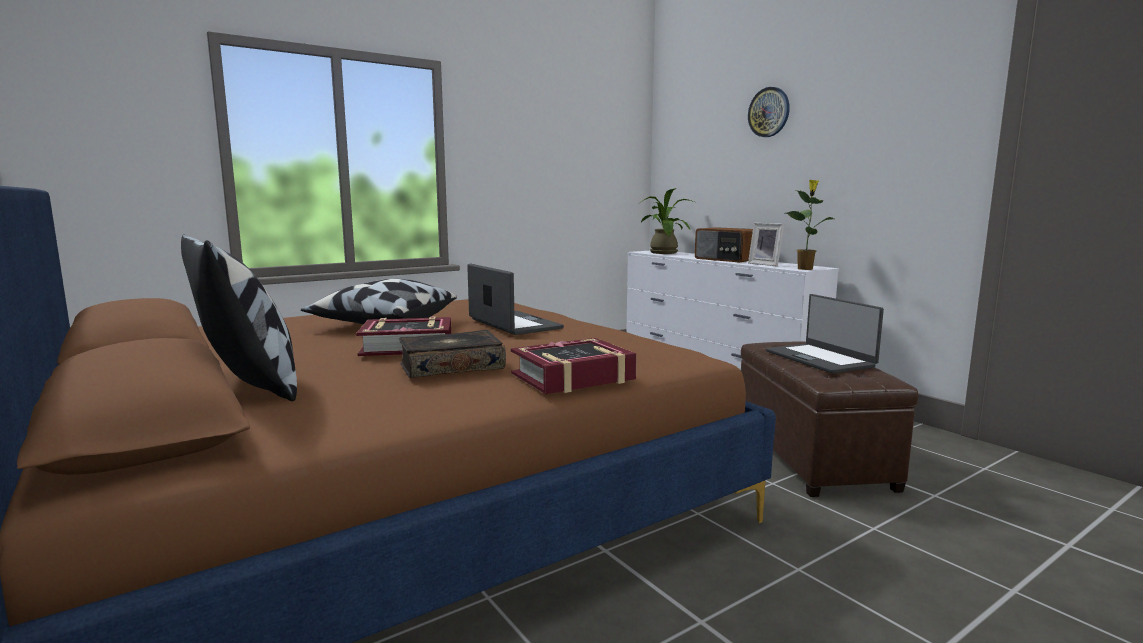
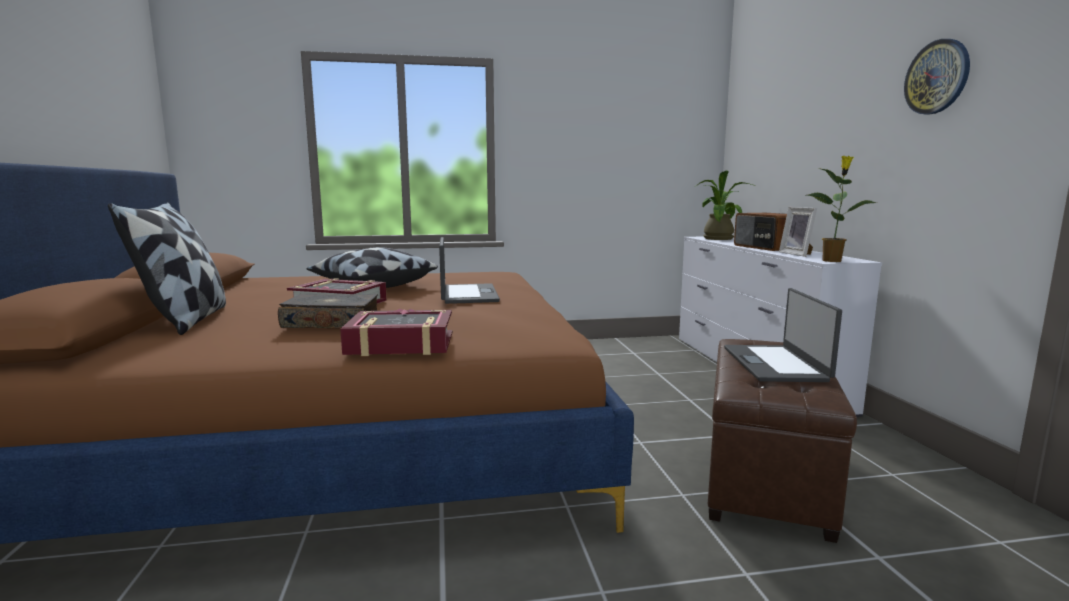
camera: 25 degrees right, 0 degrees up
(769, 112) = (825, 81): wall clock -> wall clock (937, 77)

